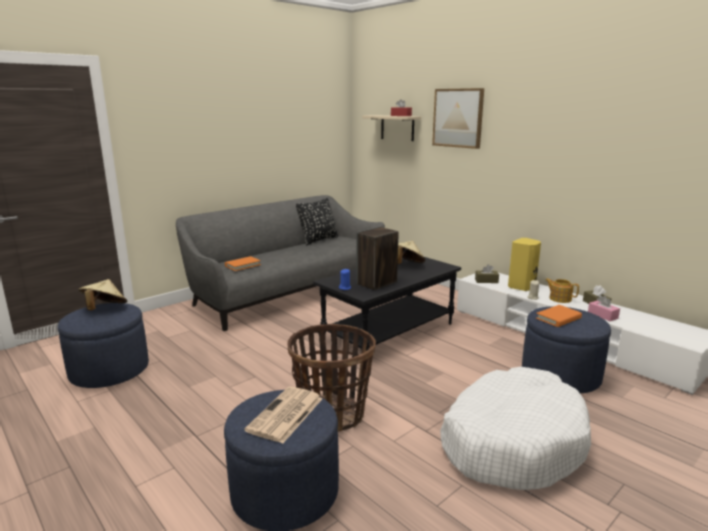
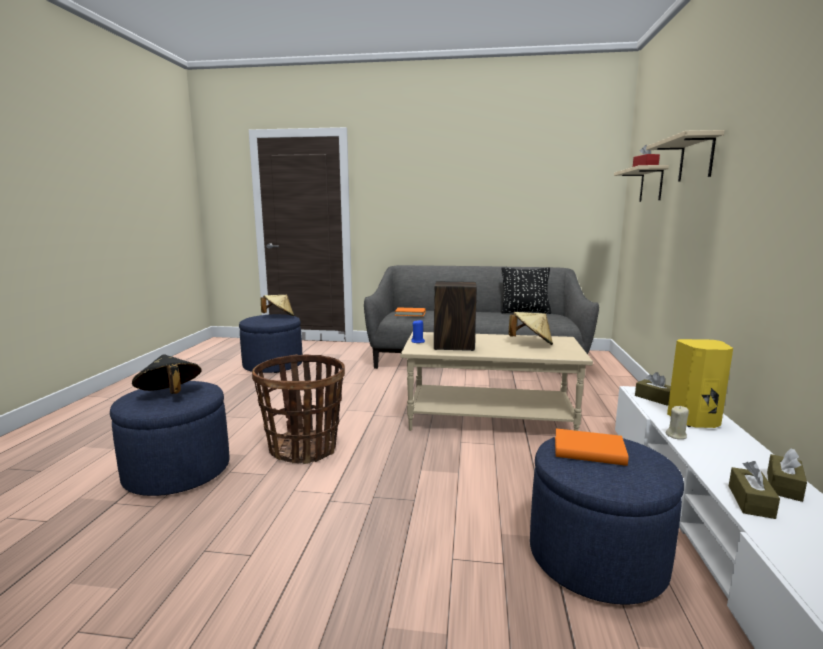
camera: 50 degrees right, 5 degrees down
(285, 415) = (169, 395): newspaper -> black hat
(389, 332) = (490, 418): black coffee table -> beige coffee table
(458, 118) = (696, 159): picture -> beige shelf
(511, 441) = (369, 564): white dog bed -> none
(560, 298) = (725, 453): teapot -> none
(602, 315) = (750, 501): pink tissue box -> brown tissue box

